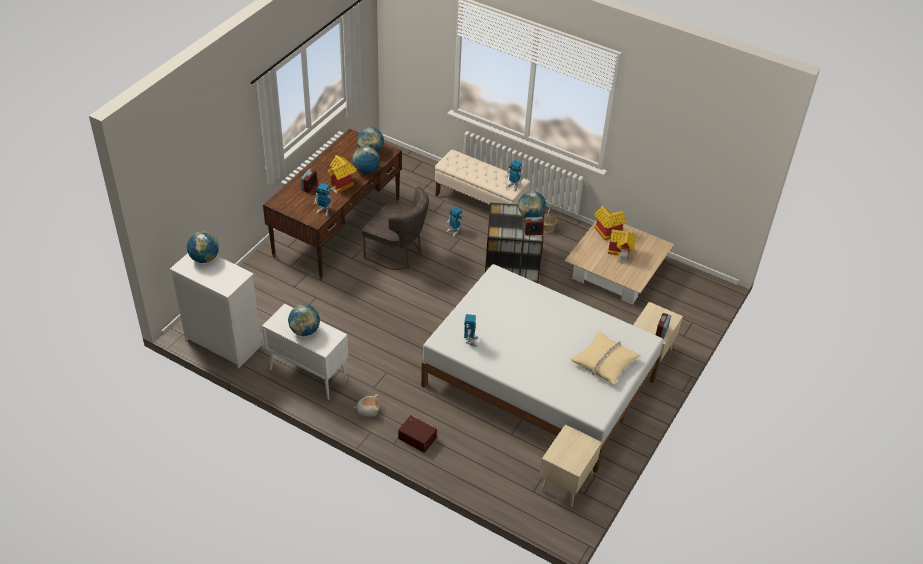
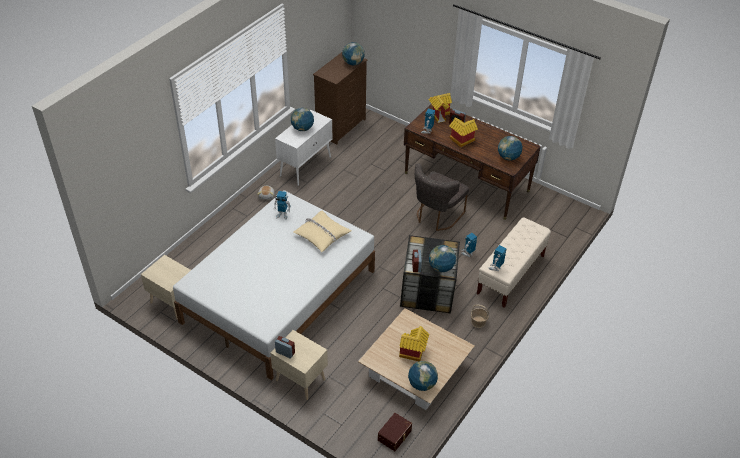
camera: 95 degrees right, 0 degrees up
(223, 342) = (341, 127): white dresser -> brown dresser
(366, 170) = (481, 154): globe -> globe (422, 384)
(417, 437) = (236, 221): brown storage box -> brown storage box (395, 435)
(604, 362) = (245, 296): beige pillow -> beige pillow (322, 235)
(606, 233) = (444, 345): toy house -> toy house (439, 115)

